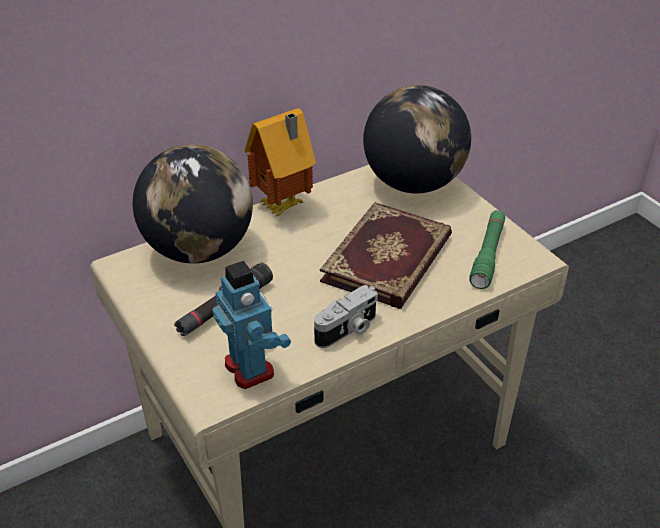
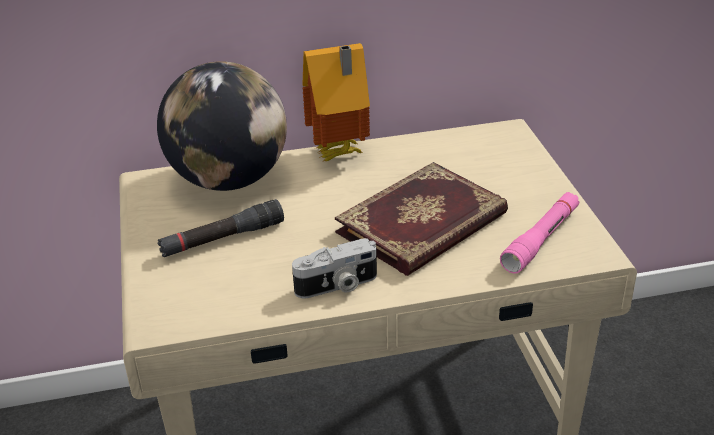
camera: 20 degrees right, 5 degrees down
(250, 368) = (213, 302): toy robot -> none
(413, 183) = (495, 153): globe -> none
(488, 255) = (541, 239): green flashlight -> pink flashlight

